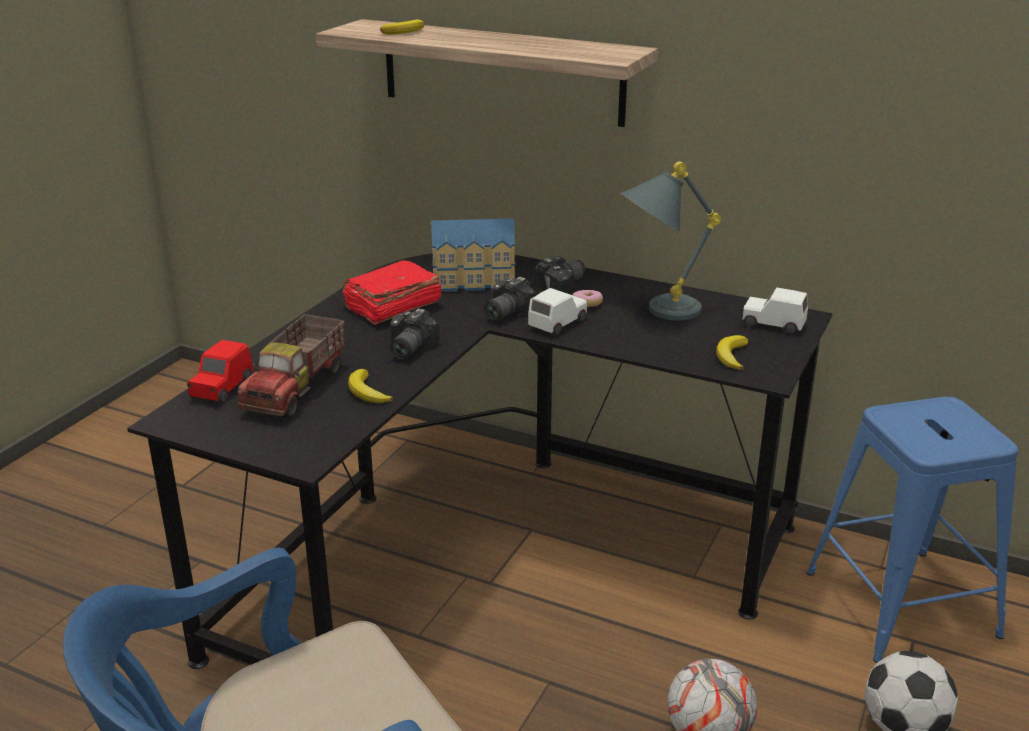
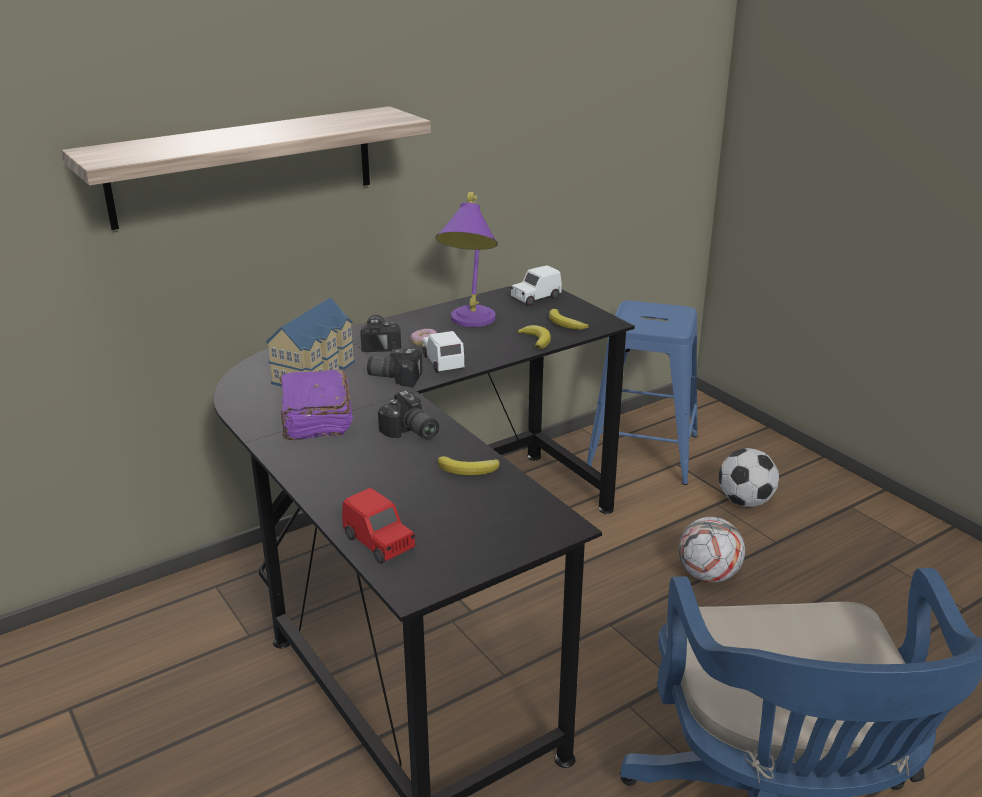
camera: 60 degrees left, 0 degrees up
(297, 389) = (426, 502): toy truck -> none
(391, 307) = (315, 419): red book -> purple book
(405, 31) = (165, 146): banana -> banana (536, 340)
(504, 313) = (396, 376): camera -> camera turned 120 degrees clockwise
(656, 312) = (469, 325): grey table lamp -> purple table lamp

